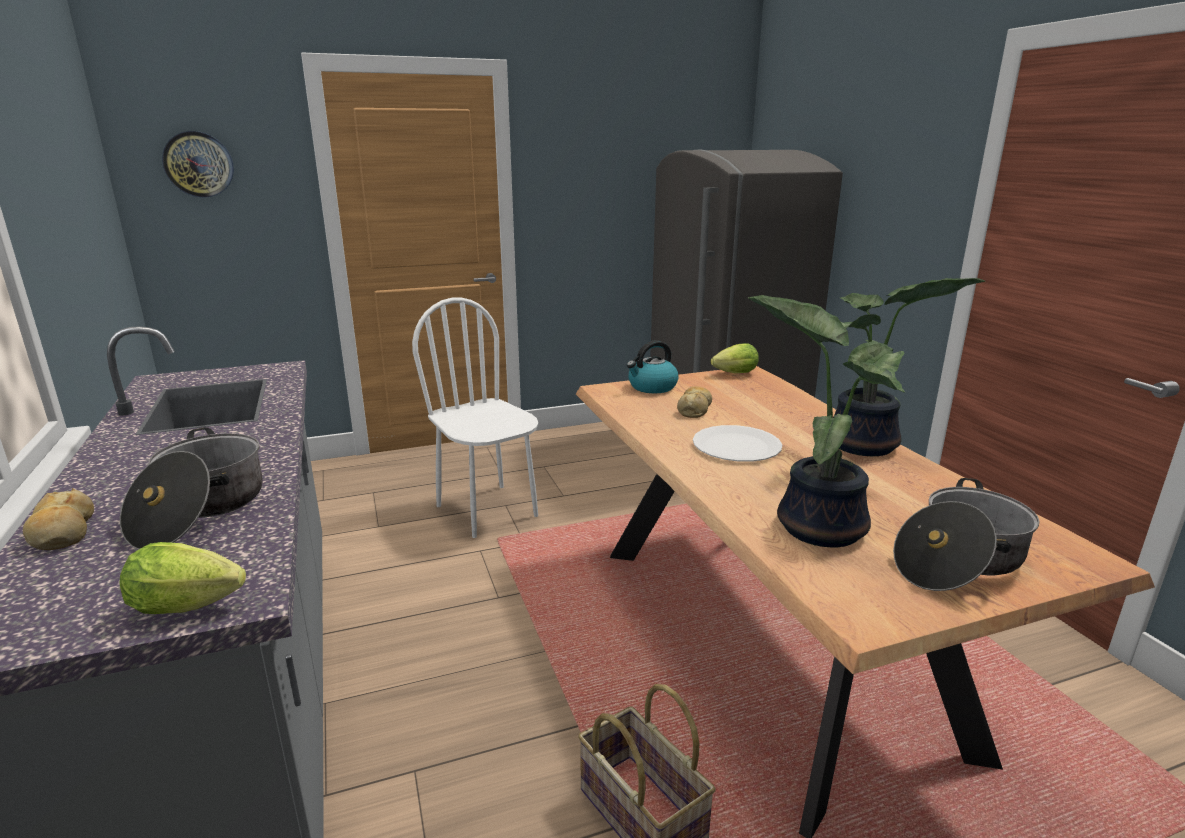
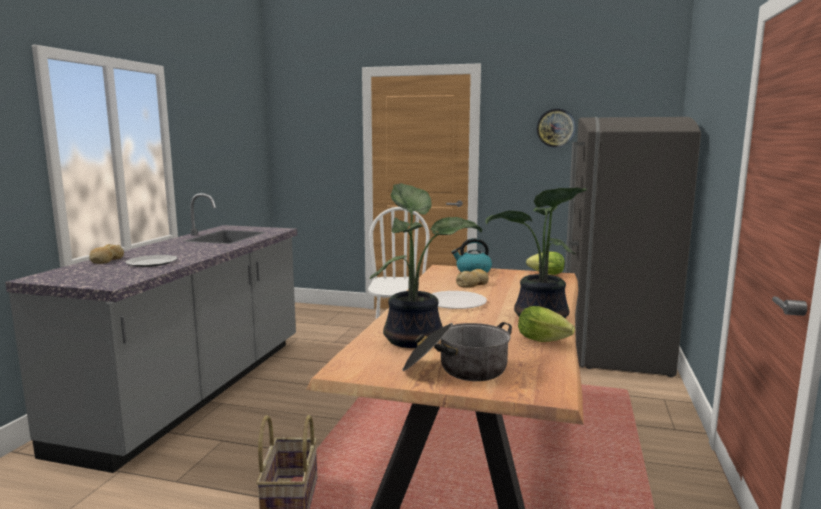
camera: 35 degrees right, 10 degrees down
(193, 606) = (97, 283): lettuce -> lettuce (545, 341)
(198, 164) = (306, 128): wall clock -> wall clock (555, 128)
(200, 510) = (152, 263): cooking pot -> plate

